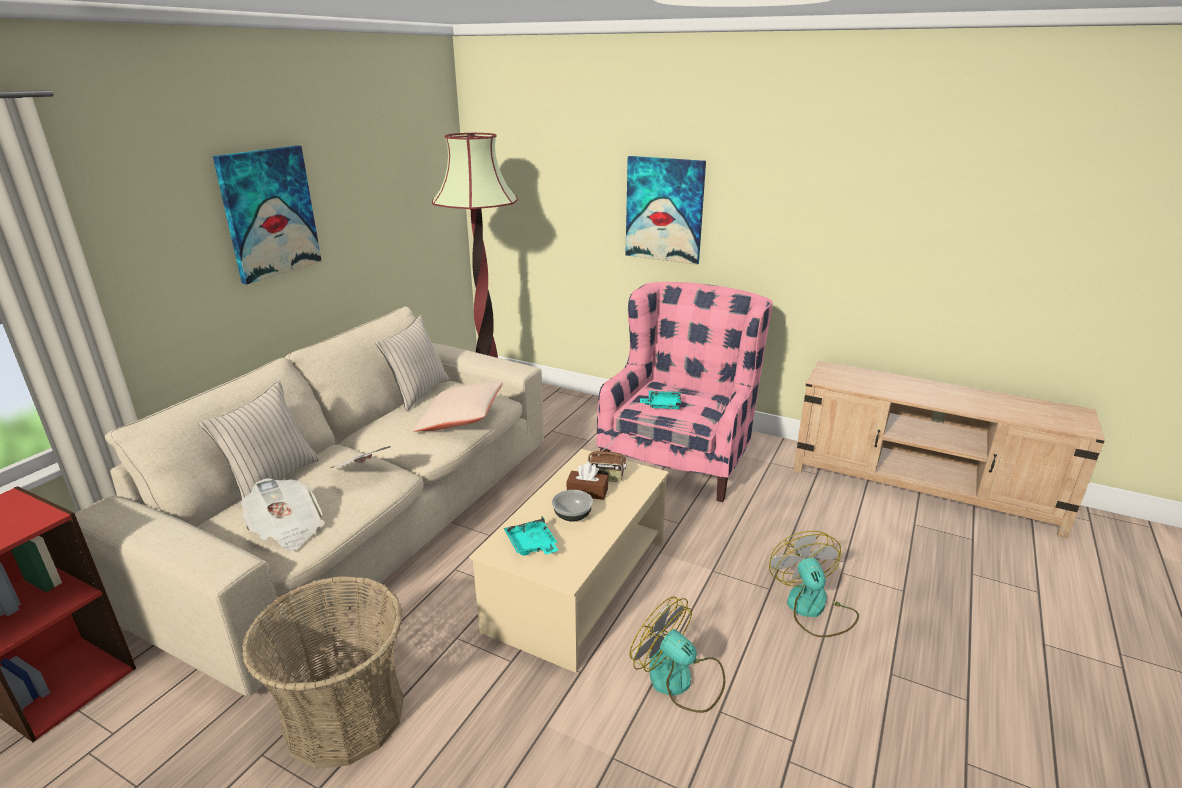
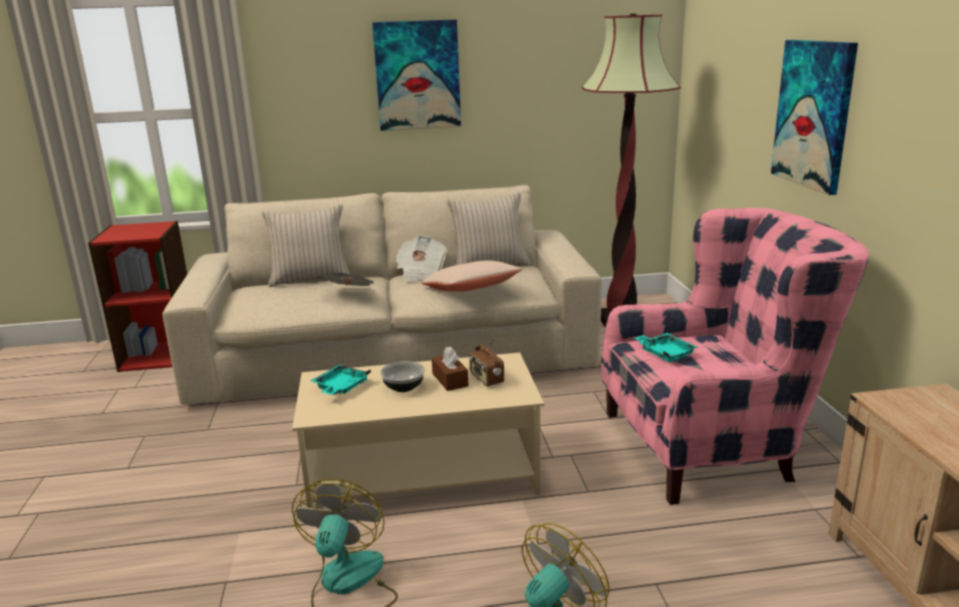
camera: 55 degrees right, 5 degrees down
(287, 530) = (258, 305): newspaper -> newspaper (420, 273)
(344, 715) = (193, 445): basket -> none

